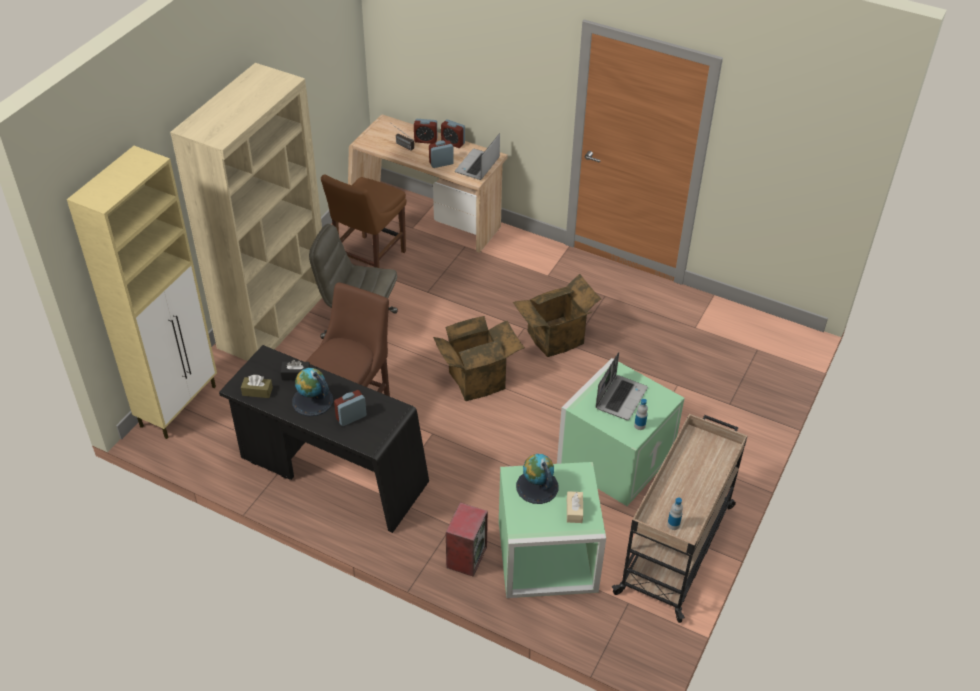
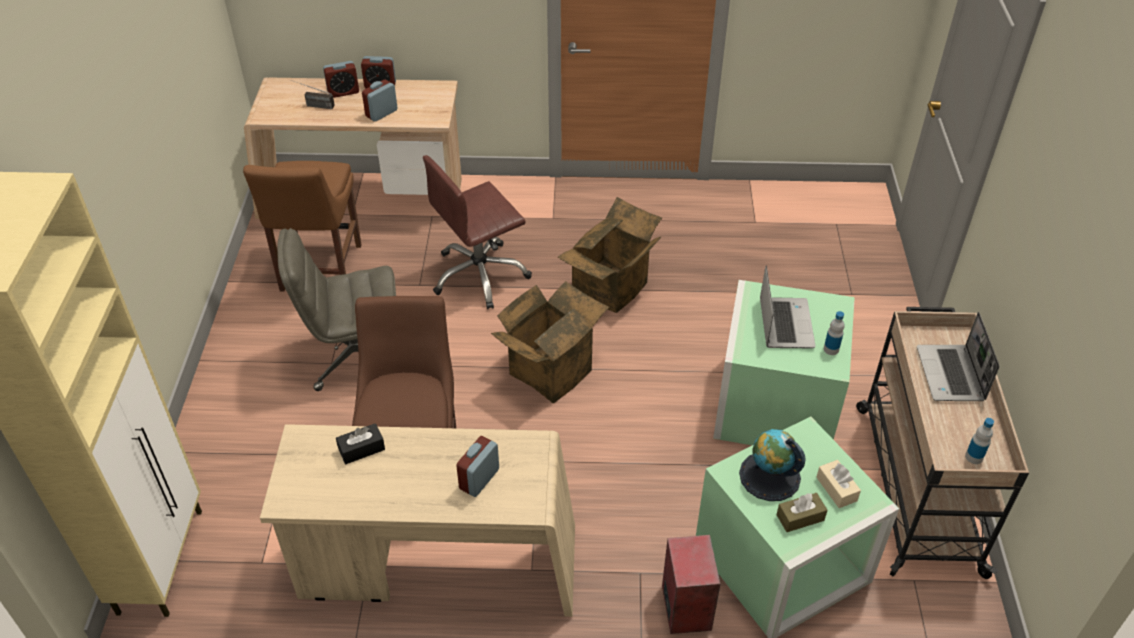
camera: 25 degrees left, 0 degrees up
(257, 391) = (319, 495): brown tissue box -> brown tissue box (800, 517)
(274, 319) = (235, 388): beige bookcase -> none
(312, 401) = (409, 477): globe -> none
(331, 472) = (437, 567): black desk -> beige desk
(471, 299) = (480, 275): none -> brown office chair
(477, 166) = (430, 103): laptop -> laptop (951, 375)

